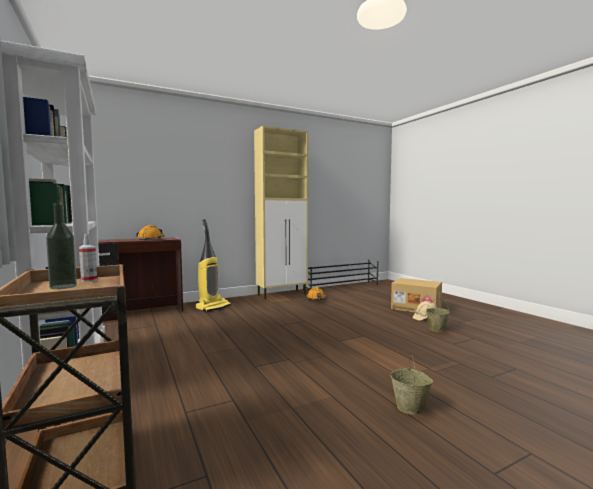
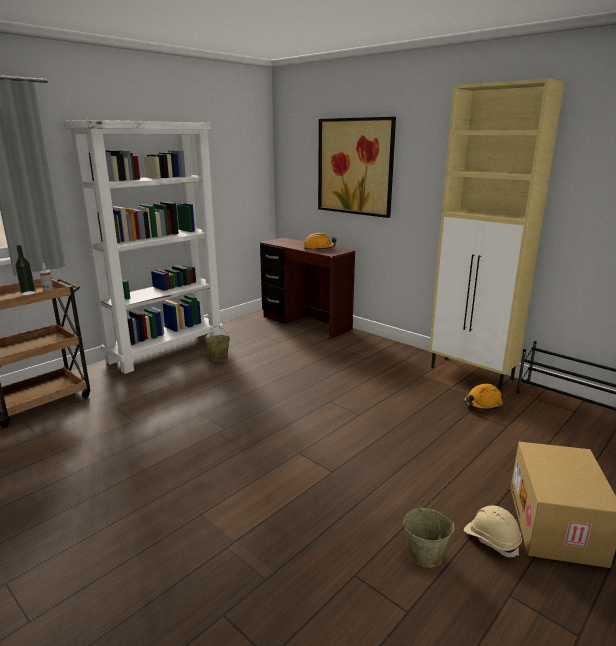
camera: 70 degrees right, 15 degrees up
(167, 173) = (355, 166): none -> picture
(213, 307) = (359, 348): vacuum cleaner -> none
(410, 408) = (124, 525): beige bucket -> beige bucket (218, 358)

